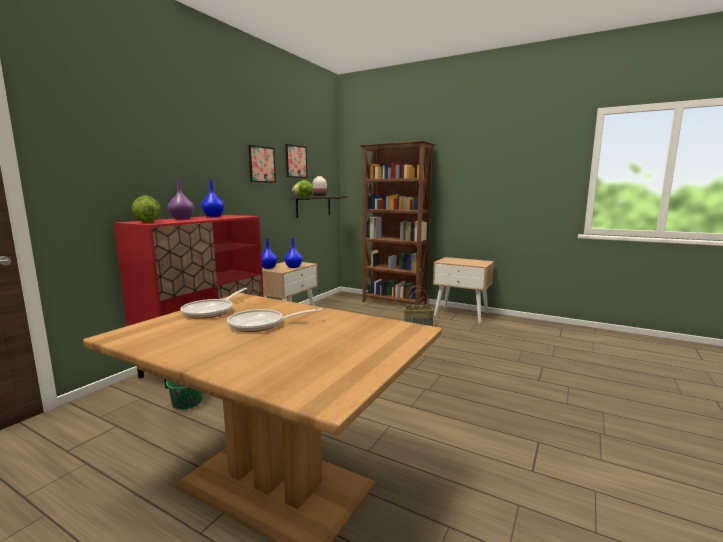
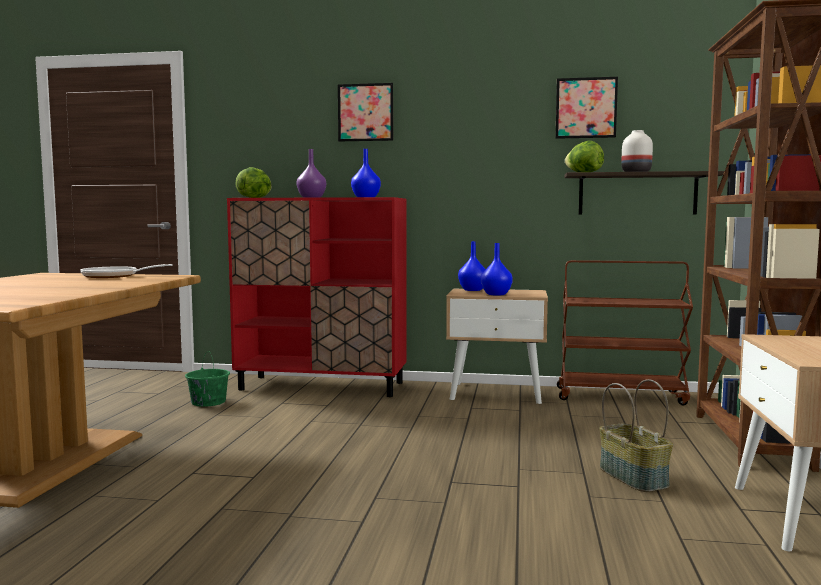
camera: 70 degrees right, 5 degrees down
(261, 324) = (57, 284): frying pan -> none
(262, 164) = (493, 120): picture -> picture (365, 112)
(323, 304) = (621, 396): none -> brown cart

